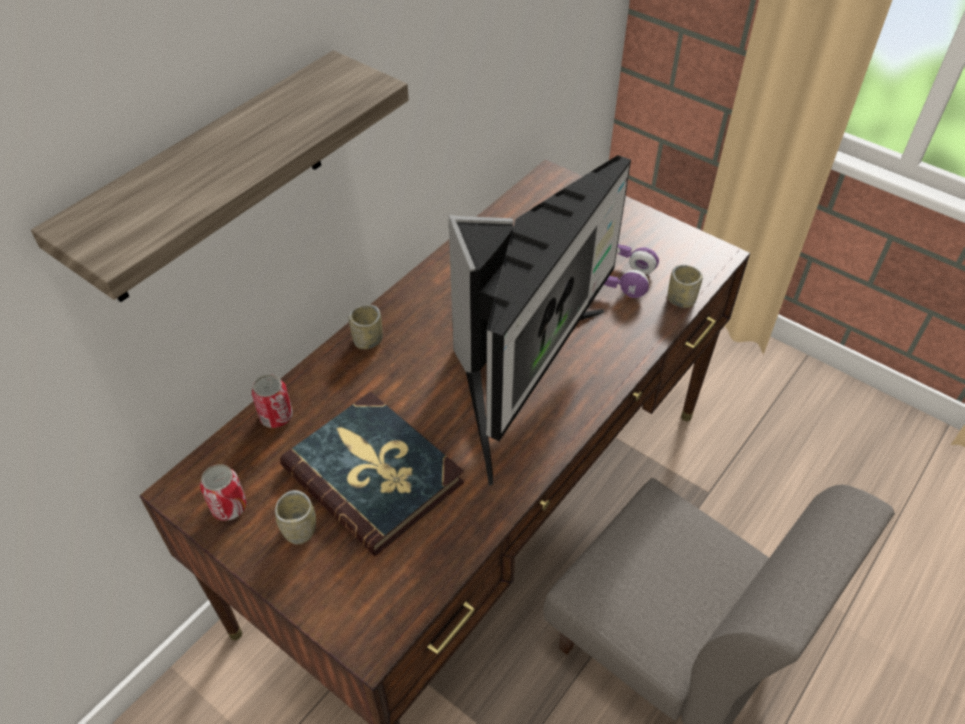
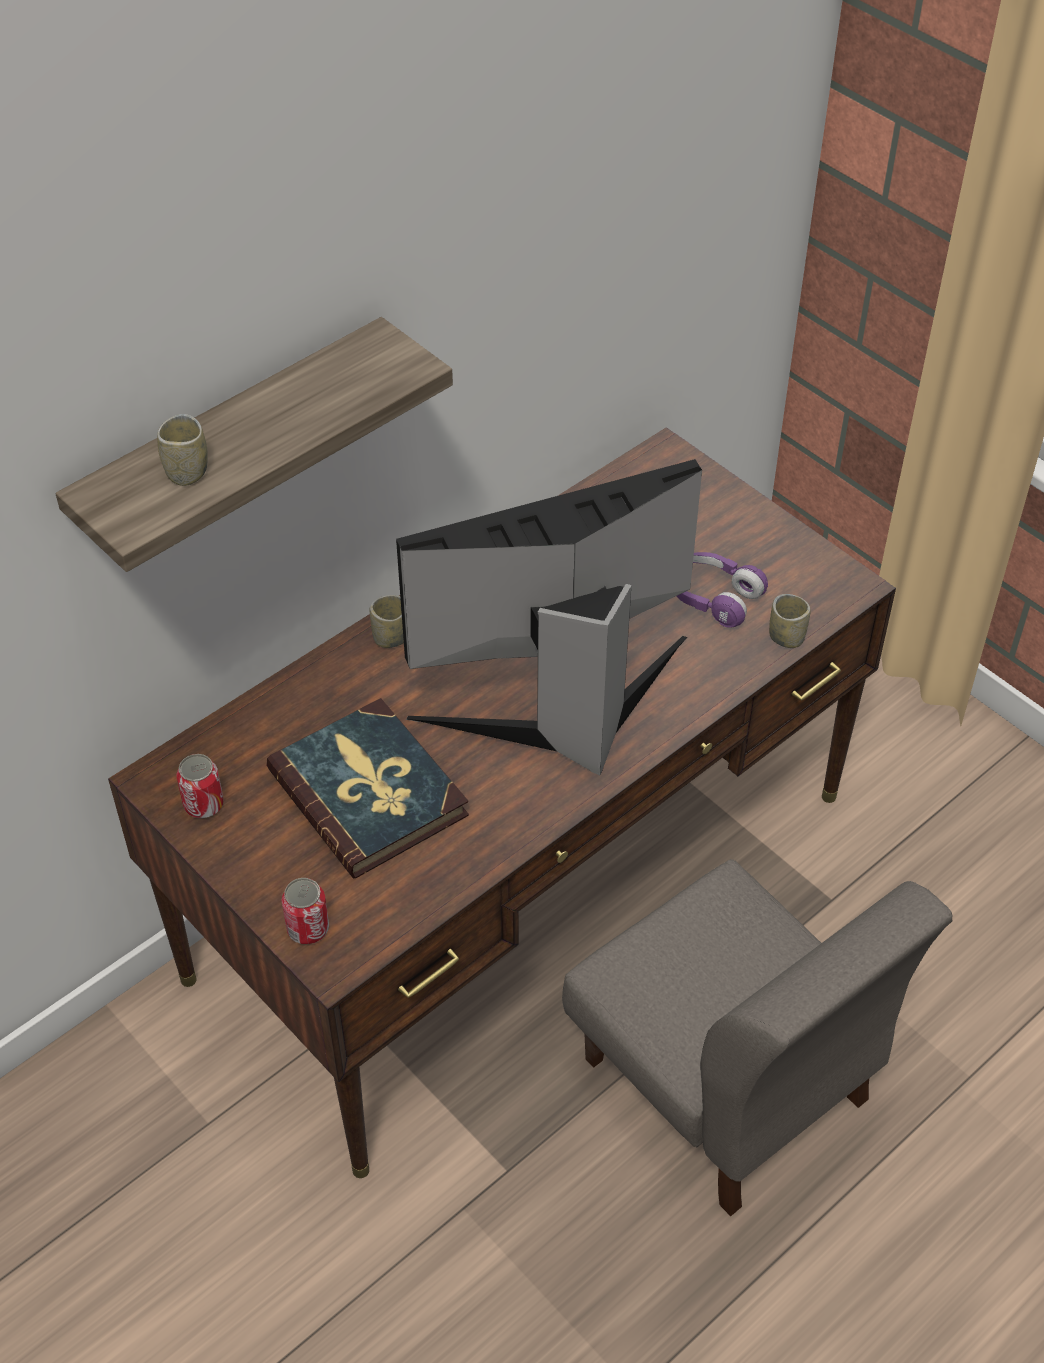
camera: 10 degrees right, 0 degrees up
(276, 416) = (270, 712): can -> can (308, 928)
(299, 530) = (277, 840): cup -> cup (187, 472)
(521, 377) = (563, 706): monitor -> monitor turned 150 degrees counterclockwise

